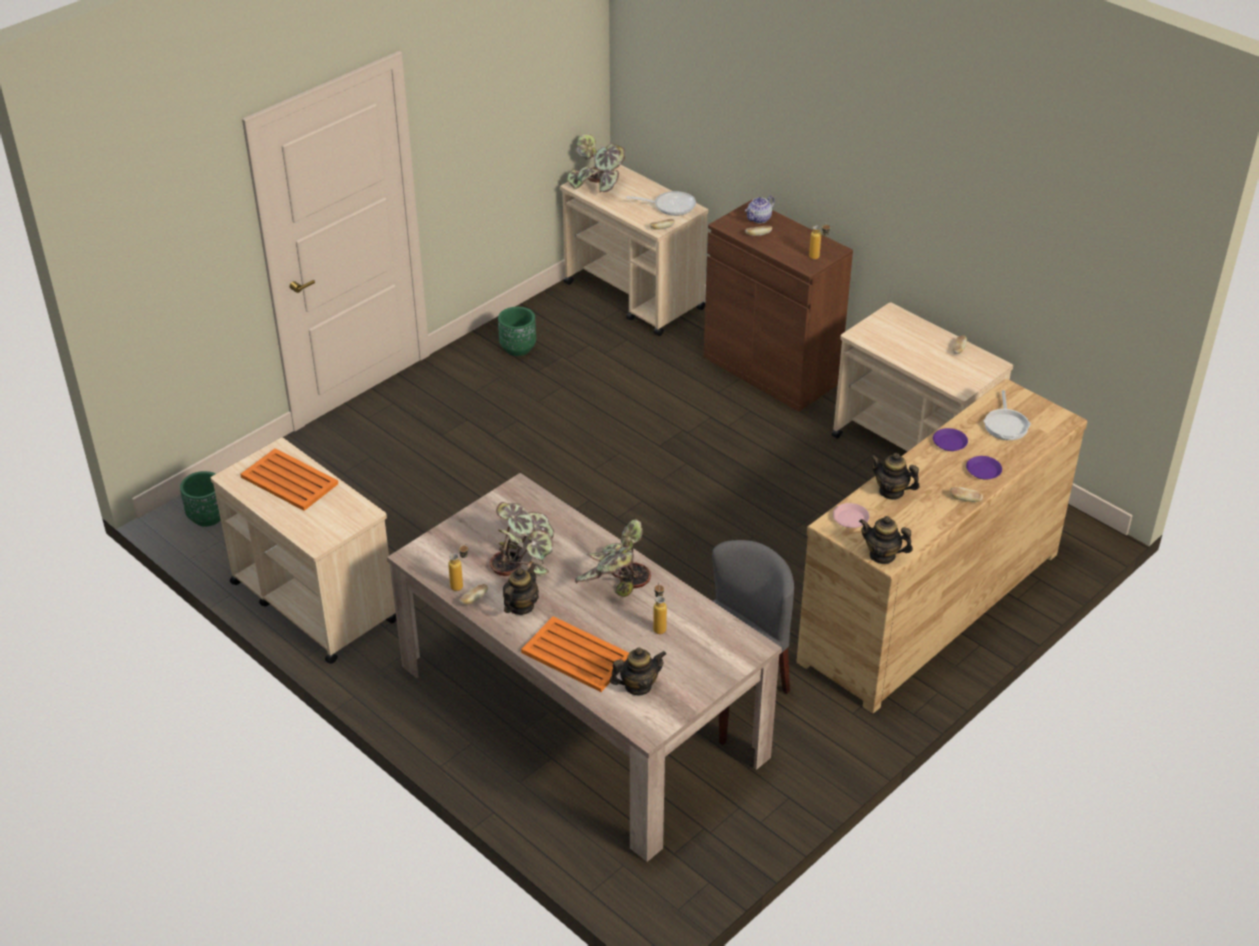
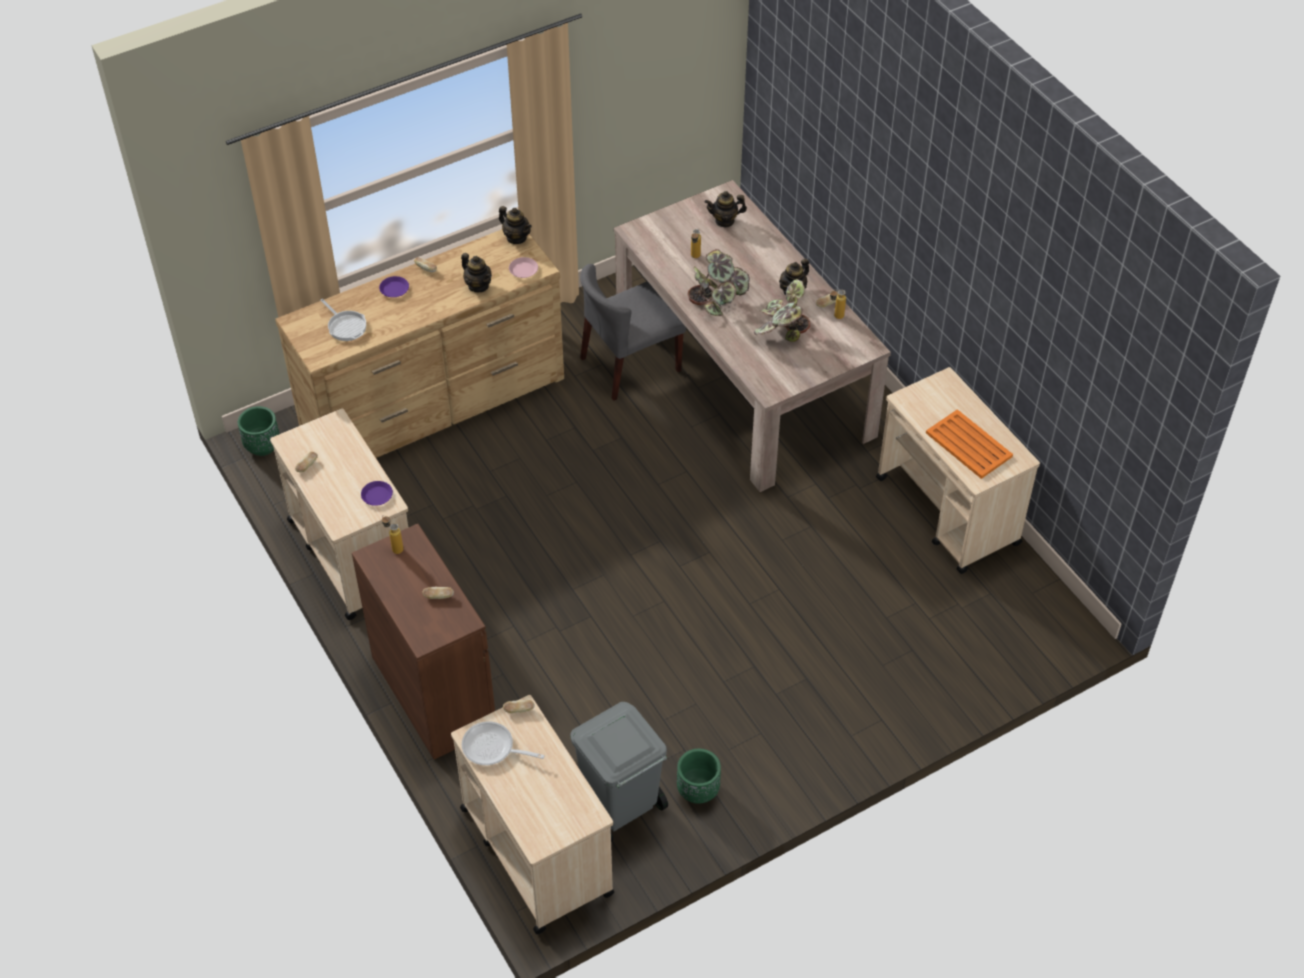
camera: 165 degrees left, 10 degrees up
(207, 517) = (1046, 623): green planter -> green planter (262, 446)
(575, 654) = (762, 249): orange tray -> none
(578, 328) = (620, 808): none -> grey trash can
(598, 185) = (565, 810): potted plant -> none
(759, 219) = (425, 621): teapot -> none
(949, 442) = (404, 319): purple plate -> purple plate (377, 495)
(1006, 425) = (346, 326): frying pan -> frying pan turned 120 degrees clockwise

